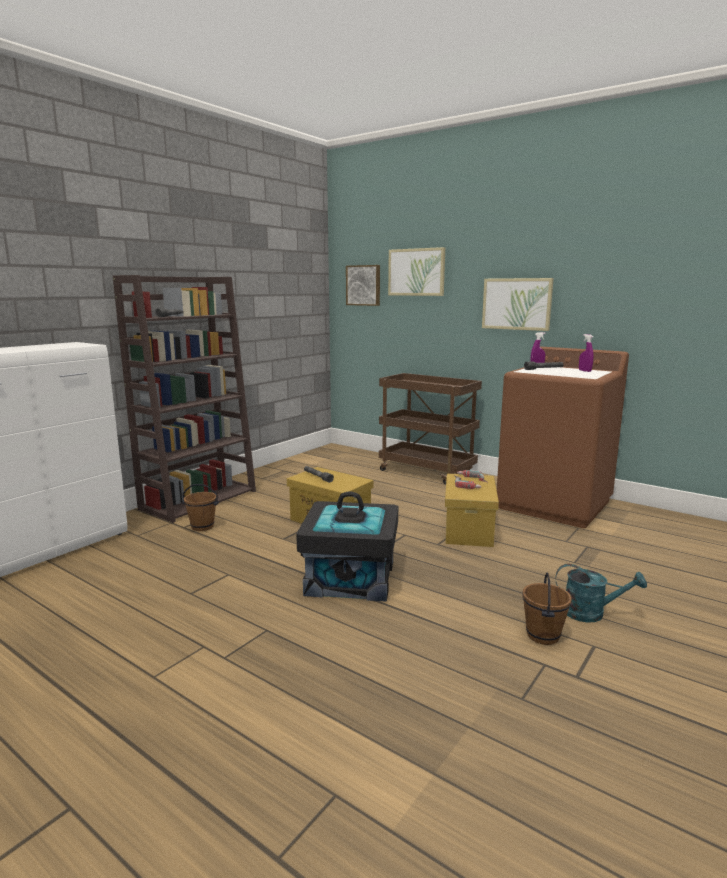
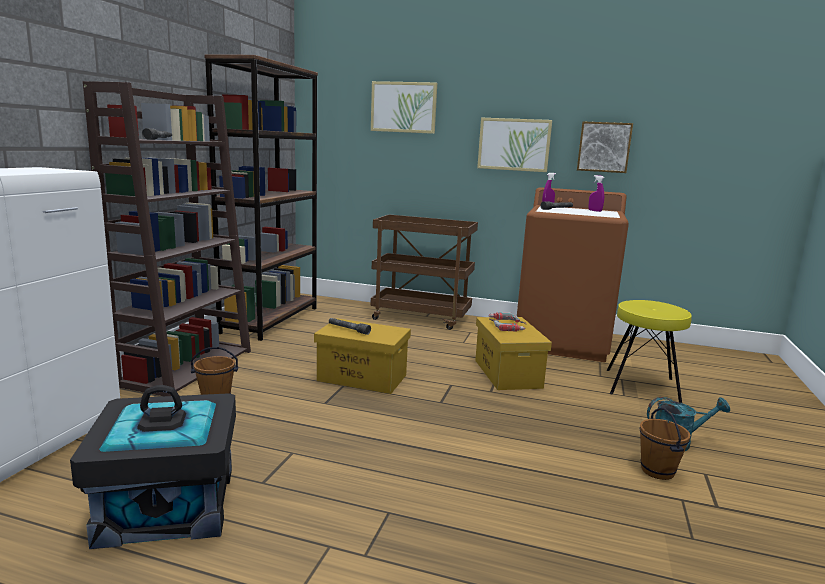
camera: 20 degrees left, 0 degrees up
(291, 466) = (271, 320): none -> brown bookcase
(351, 578) = (433, 438): black storage box -> black storage box (169, 504)
(364, 285) = (340, 119): picture -> picture (604, 147)
(604, 555) = (641, 386): none -> yellow stool

